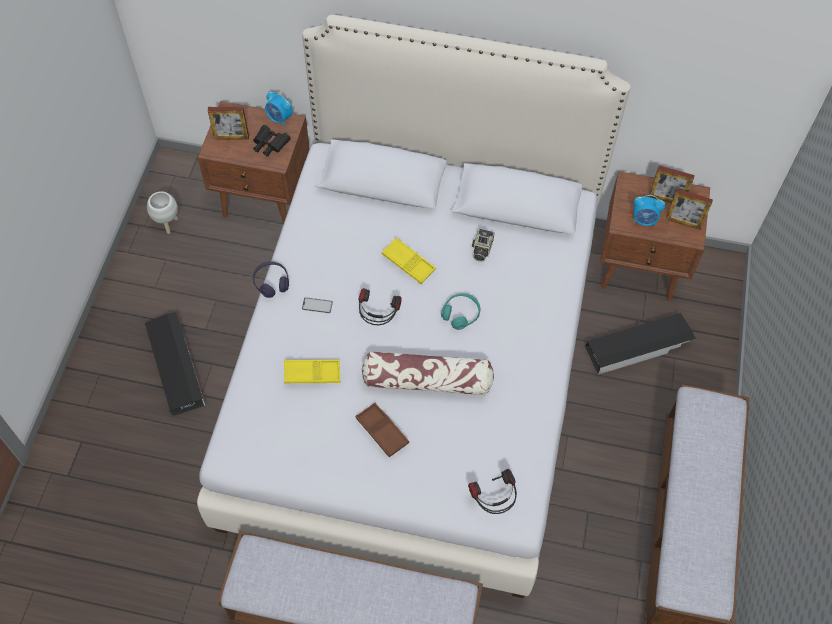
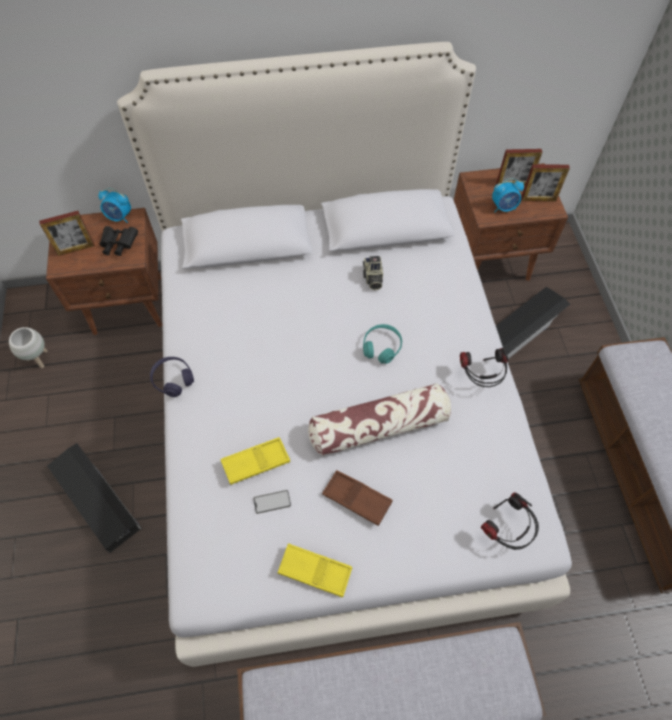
camera: 20 degrees left, 0 degrees up
(317, 305) = (231, 387): phone -> phone (272, 501)
(378, 318) = (301, 379): headphones -> headphones (480, 378)
(408, 263) = (307, 314): yellow tray -> yellow tray (315, 571)

